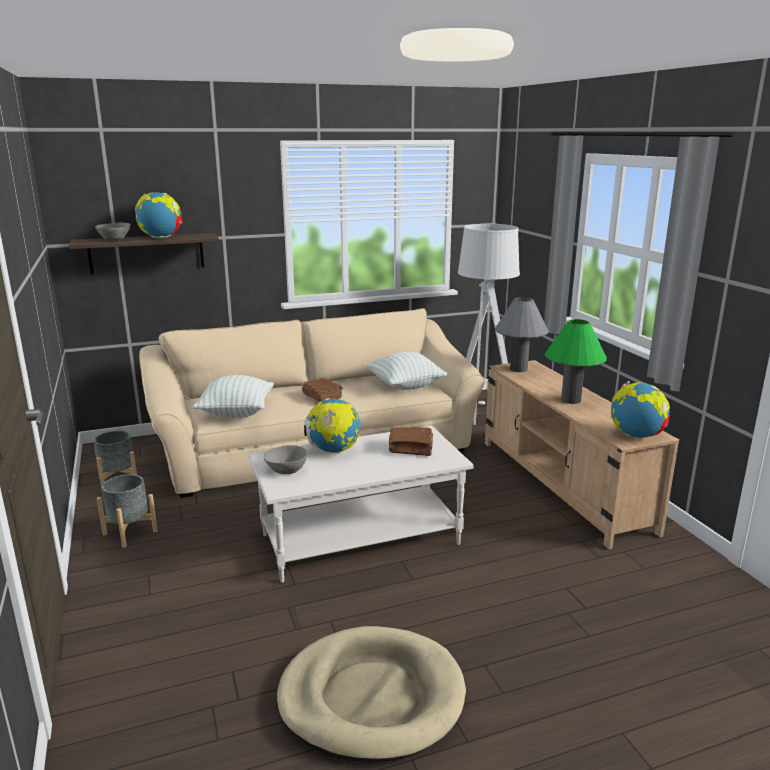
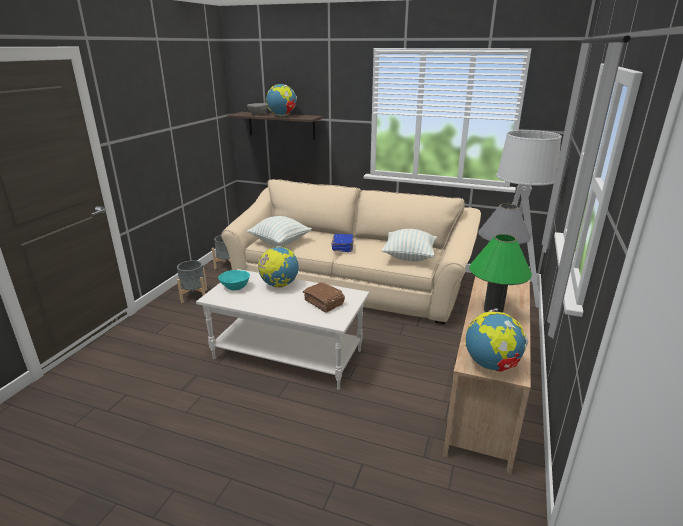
camera: 40 degrees right, 5 degrees up
(287, 470) = (235, 287): grey bowl -> turquoise bowl
(322, 397) = (343, 247): brown book -> blue book
(371, 697) = (153, 453): beige dog bed -> none

